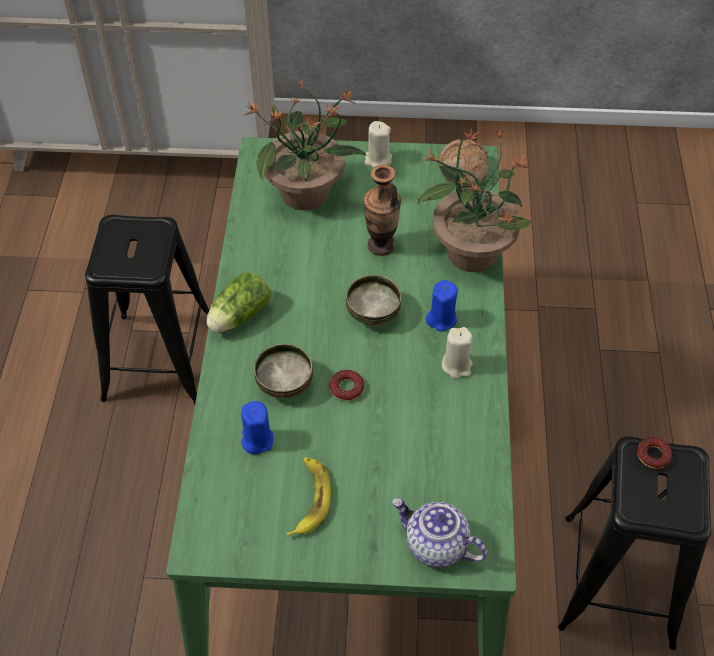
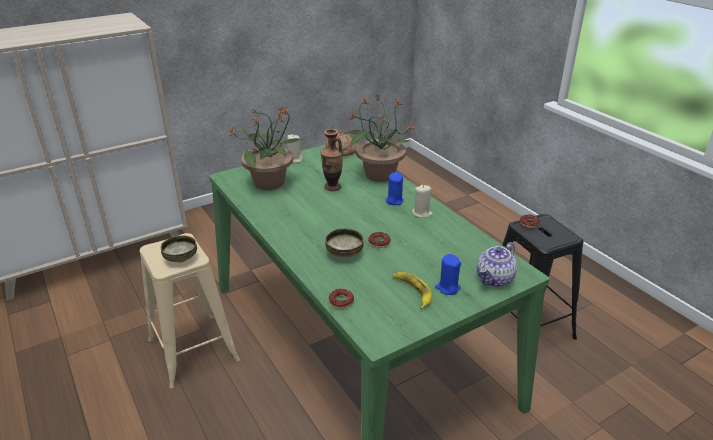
camera: 35 degrees left, 20 degrees down
(159, 360) = (193, 350): black stool -> beige stool
(211, 461) = (341, 301): none -> donut
(237, 316) = (287, 239): lettuce -> none
(257, 440) = (356, 281): blue candle -> blue candle (447, 288)
(372, 312) = (358, 211): bowl -> bowl (180, 259)
(435, 545) = (495, 279): teapot -> teapot turned 45 degrees counterclockwise

